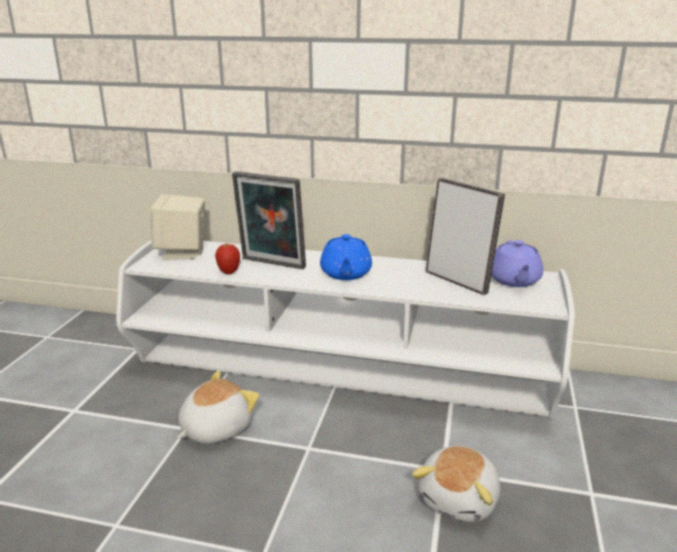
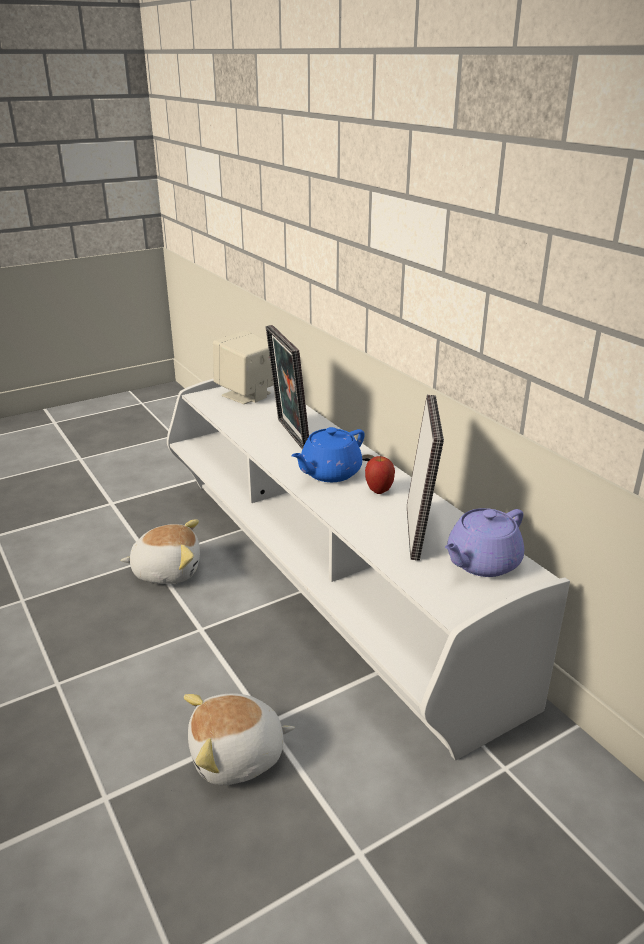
camera: 45 degrees right, 5 degrees up
(229, 272) = (243, 428): apple -> apple (379, 491)

